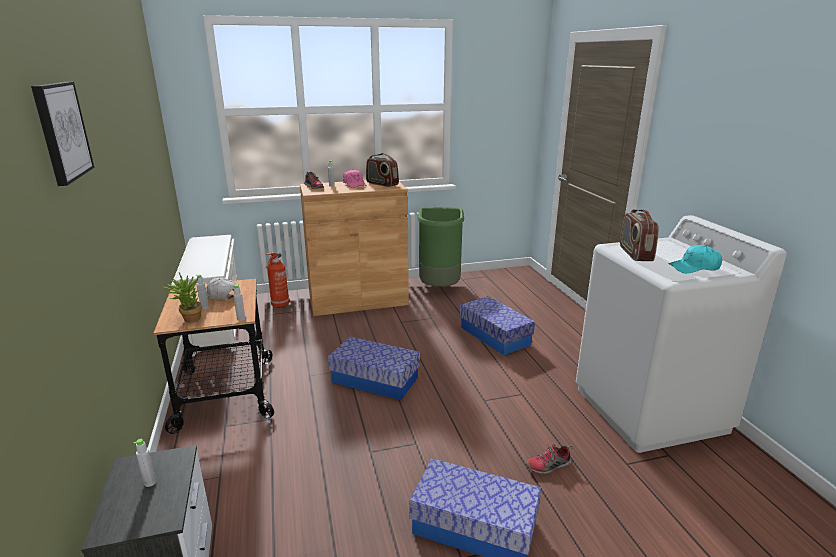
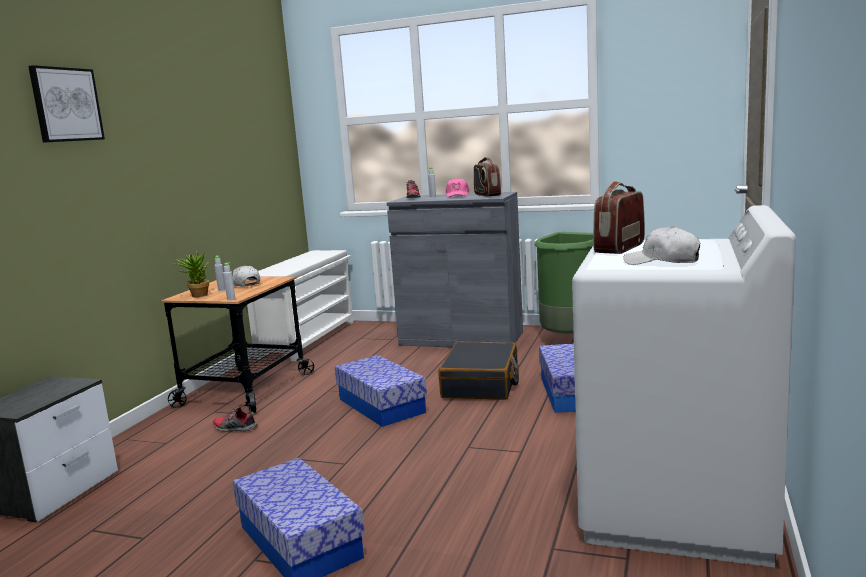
camera: 35 degrees right, 10 degrees down
(150, 482) = (43, 392): grey bottle -> none
(279, 305) = (380, 332): fire extinguisher -> none
(358, 300) = (461, 338): brown cabinet -> grey cabinet
(426, 341) = (481, 384): none -> black suitcase
(548, 466) = (451, 520): shoe -> shoe (234, 428)
(694, 268) = (662, 262): turquoise cap -> white cap

